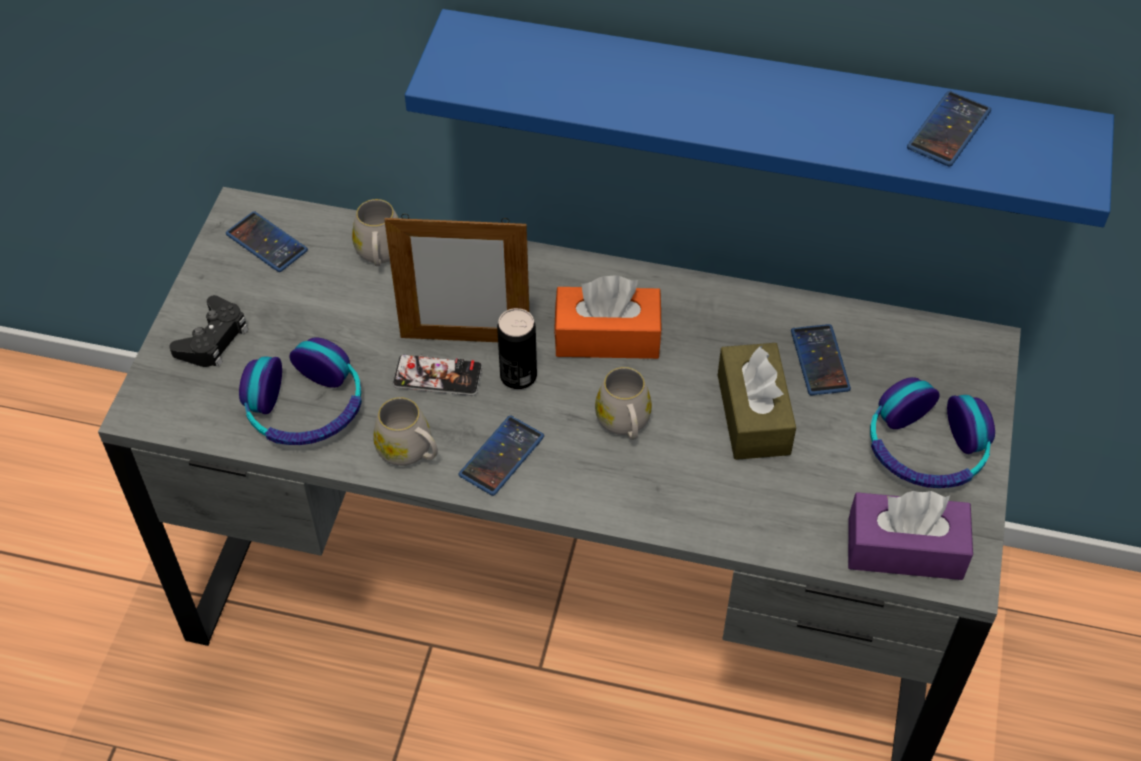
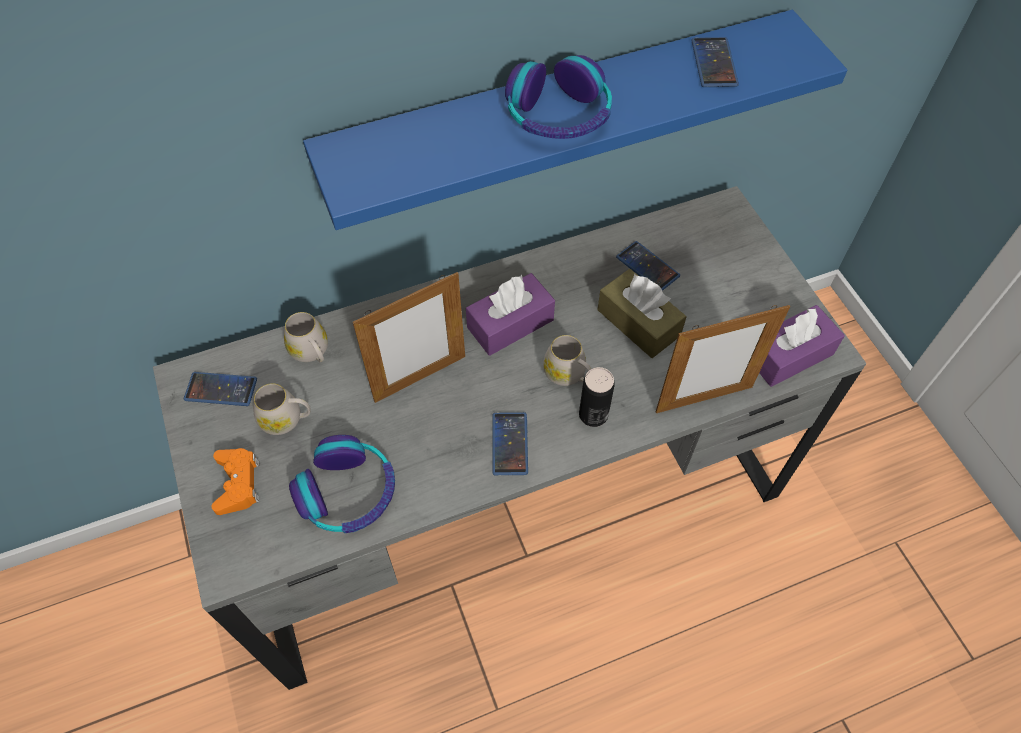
camera: 35 degrees left, 5 degrees up
(213, 339) = (237, 483): black game controller -> orange game controller
(410, 452) = (447, 478): white mug -> white mug (286, 419)
(437, 376) = (422, 415): phone -> none
(518, 376) = (475, 383): can -> can (593, 414)
(607, 336) = (510, 324): orange tissue box -> purple tissue box
(756, 536) = (704, 399): none -> picture frame
(926, 449) = (749, 287): headphones -> headphones (558, 115)

